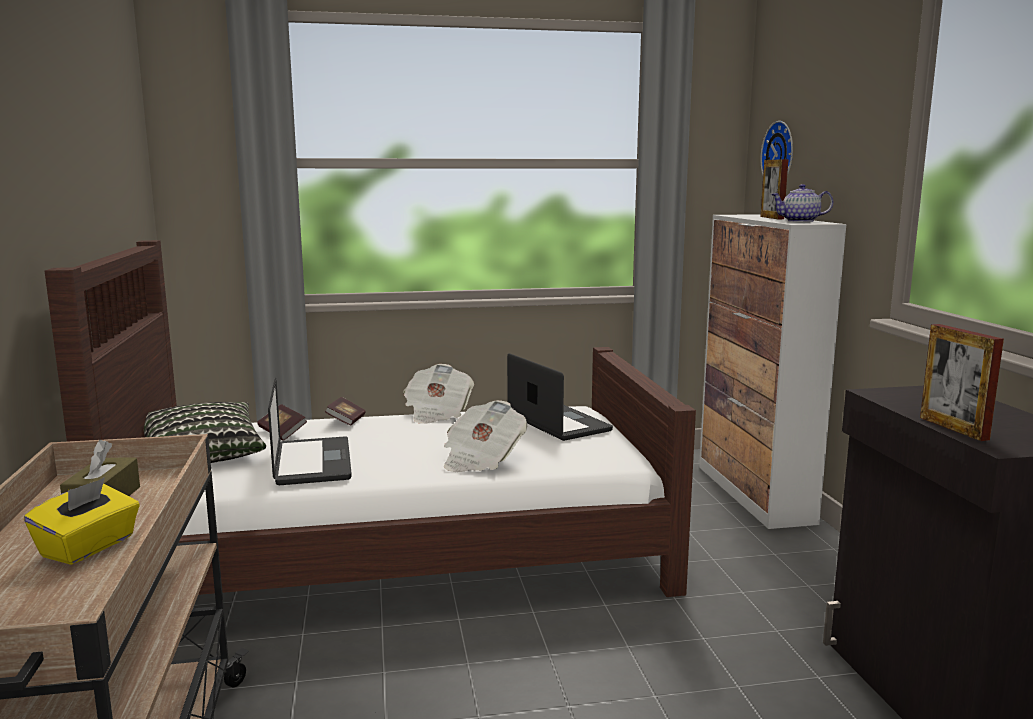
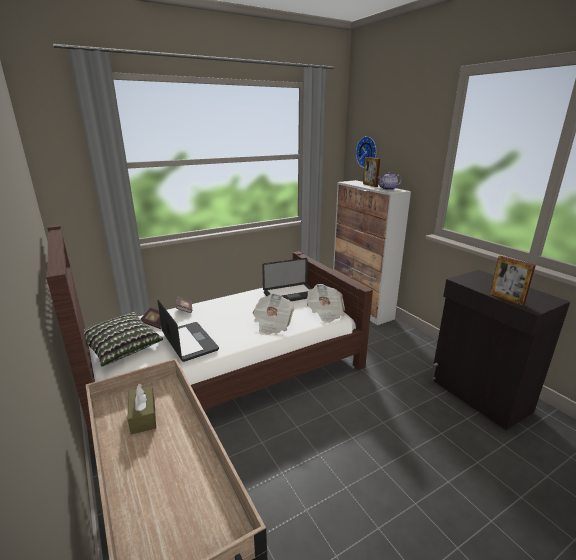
camera: 20 degrees left, 10 degrees up
(89, 547) = (169, 455): yellow tissue box -> none
(437, 413) = (227, 297): newspaper -> newspaper (325, 313)
(558, 423) = (290, 294): laptop -> laptop turned 120 degrees clockwise

